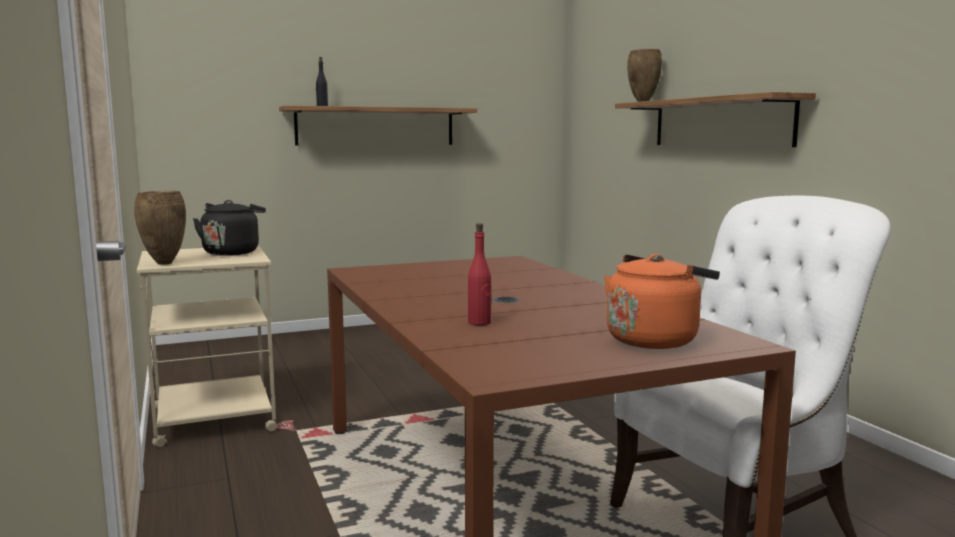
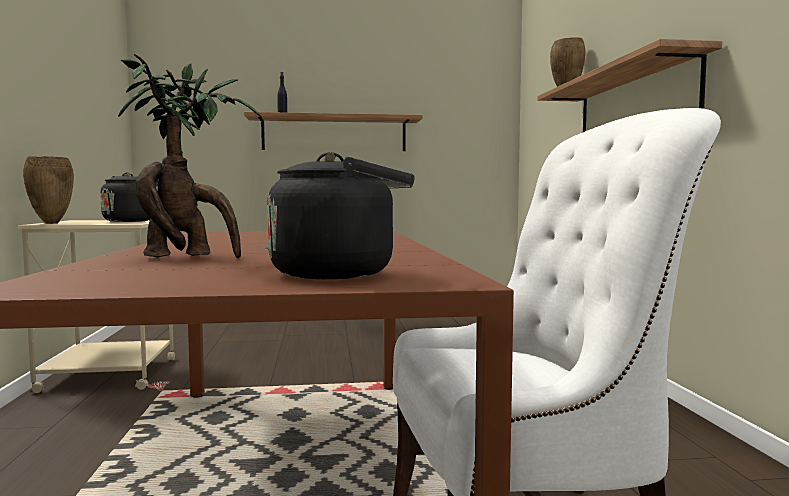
camera: 15 degrees right, 5 degrees down
(479, 322) = (187, 257): red bottle -> potted plant
(655, 339) = (340, 273): orange kettle -> black kettle

